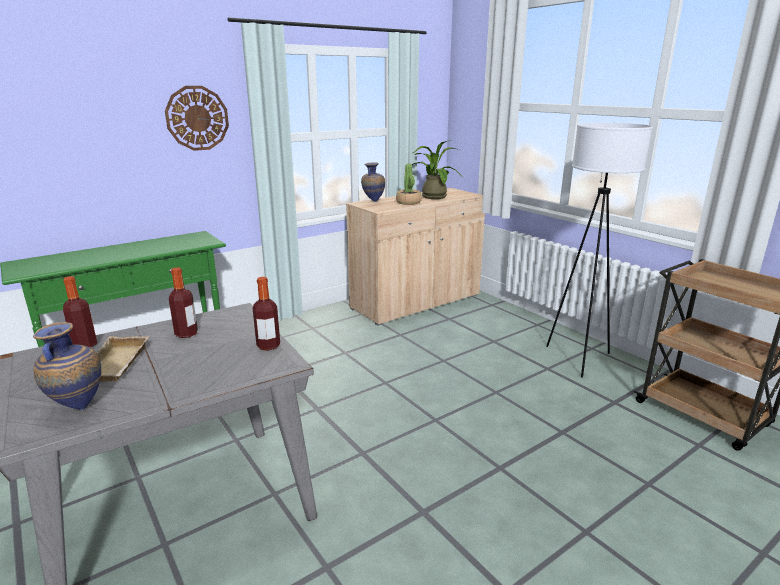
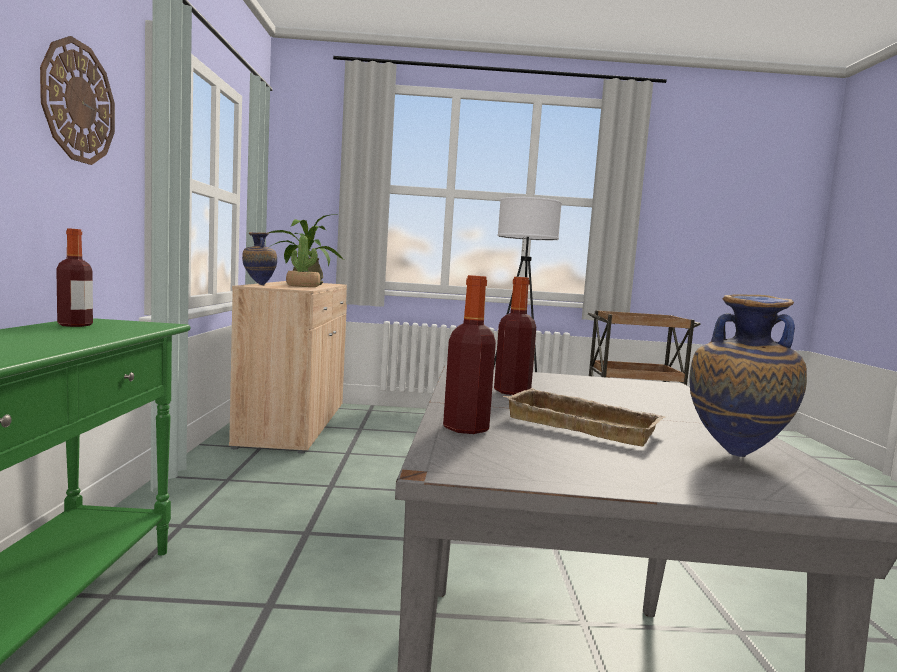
camera: 55 degrees left, 15 degrees down
(268, 346) = (606, 381): bottle -> bottle (75, 325)

